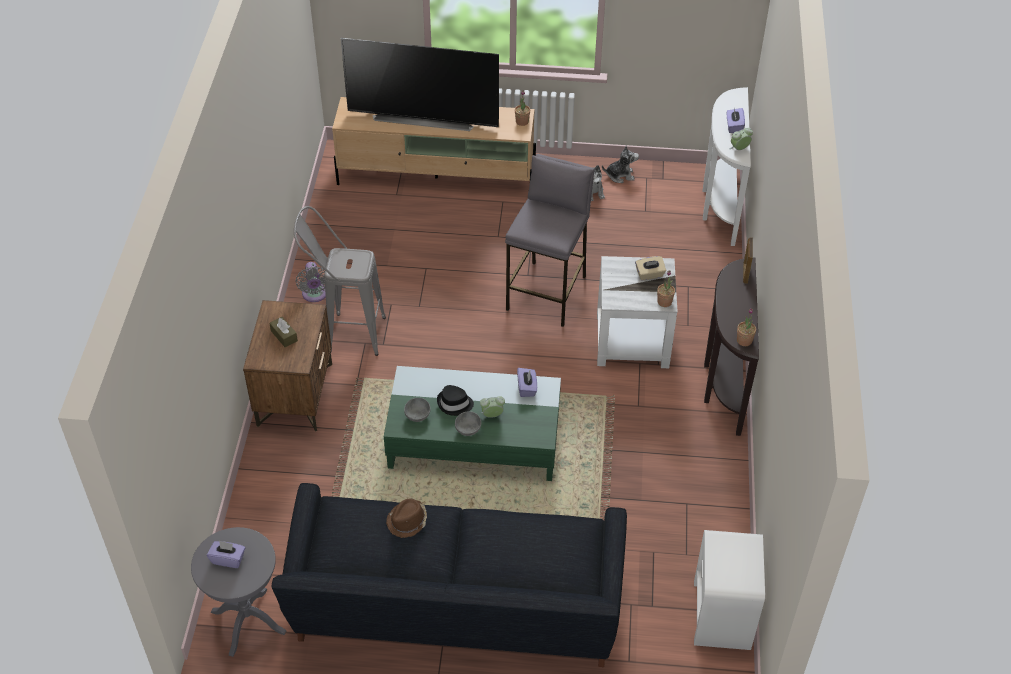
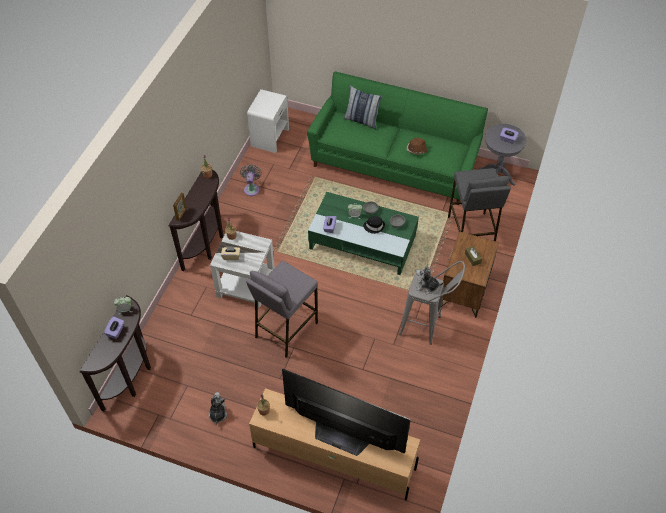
camera: 165 degrees left, 5 degrees up
(291, 494) = (471, 232): none -> grey stool
(315, 295) = (444, 363): grey fan -> grey fan (252, 188)
(455, 610) = (394, 162): black sofa -> green sofa
(531, 569) = (361, 120): none -> pillow
(620, 175) = (189, 425): plush toy -> plush toy (427, 286)
(719, 206) = (132, 377): white console table -> brown console table

